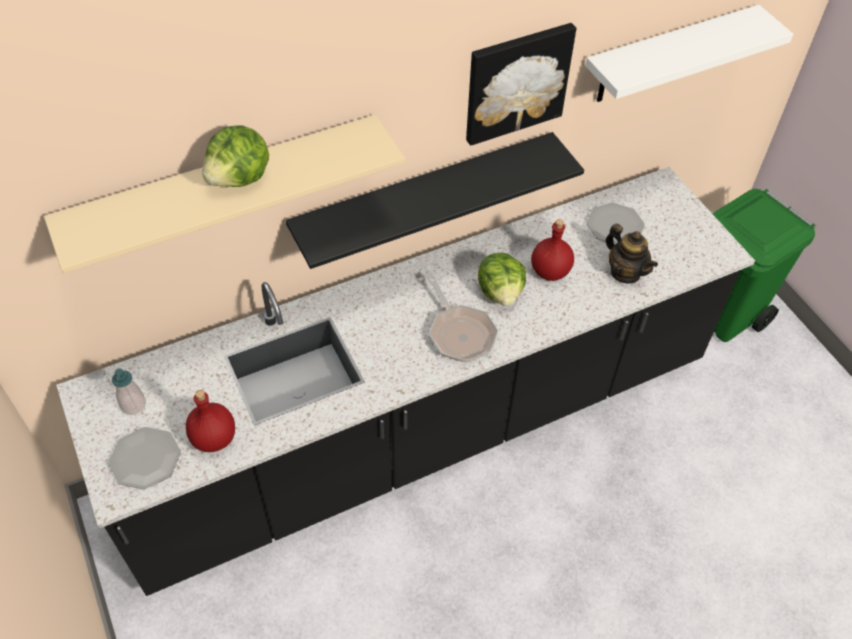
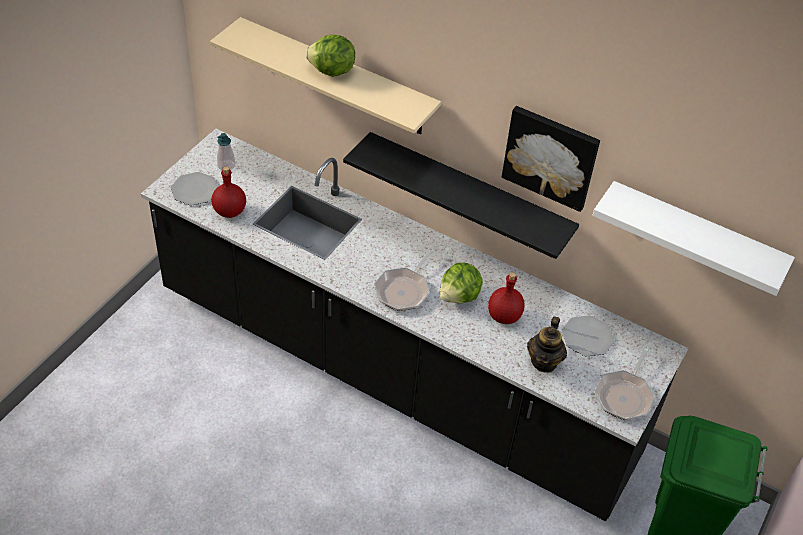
camera: 55 degrees right, 5 degrees down
(697, 238) = (624, 394): none -> frying pan

